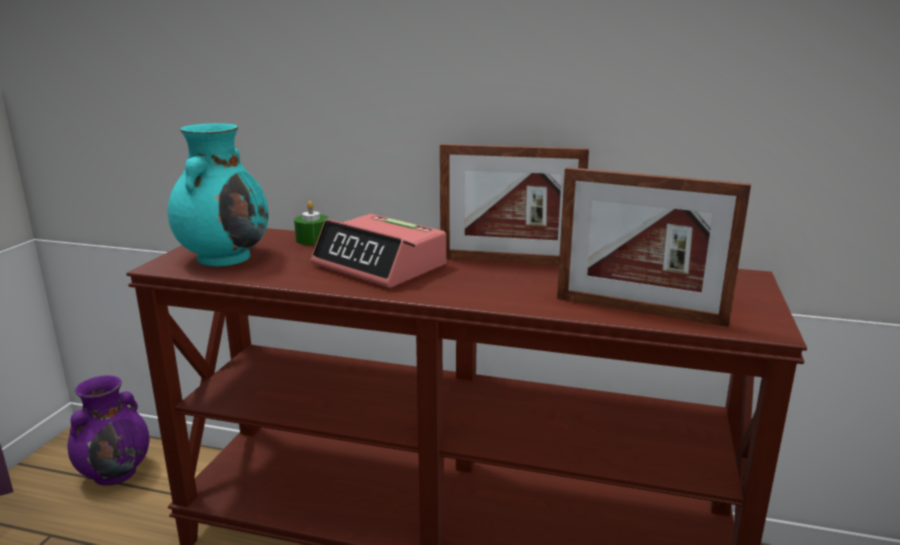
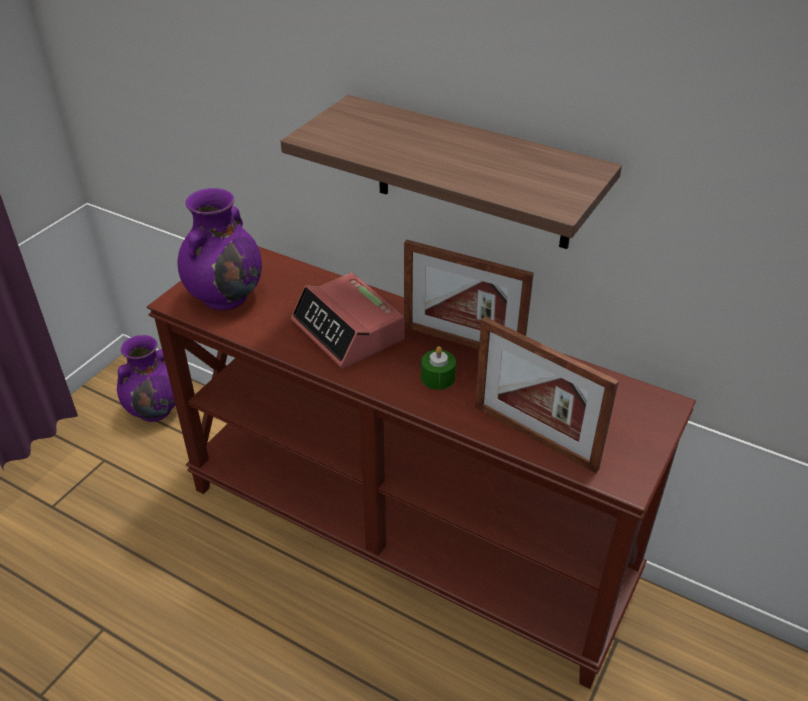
camera: 15 degrees right, 20 degrees up
(225, 257) = (226, 296): turquoise vase -> purple vase
(312, 239) = (305, 278): green candle -> green candle (438, 378)
(500, 73) = (473, 174): none -> shelf

